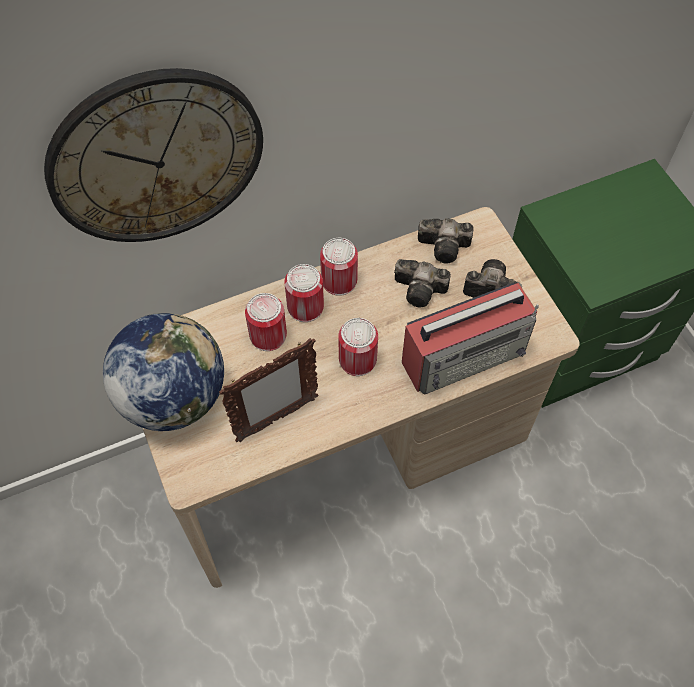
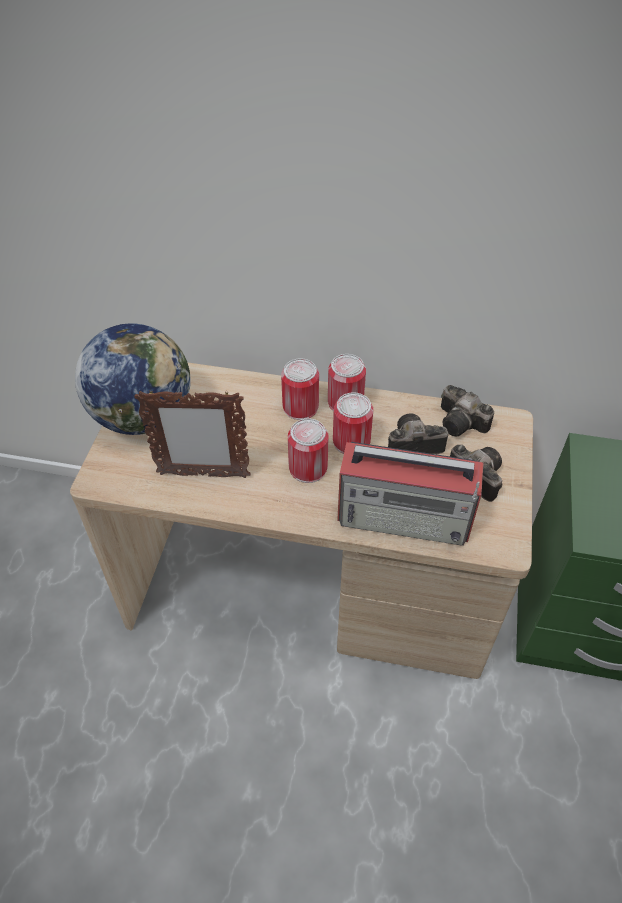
camera: 35 degrees right, 10 degrees down
(156, 158) = (199, 180): wall clock -> none
(268, 335) = (252, 412): can -> can (351, 441)
(422, 290) = (411, 445): camera -> camera turned 120 degrees clockwise

